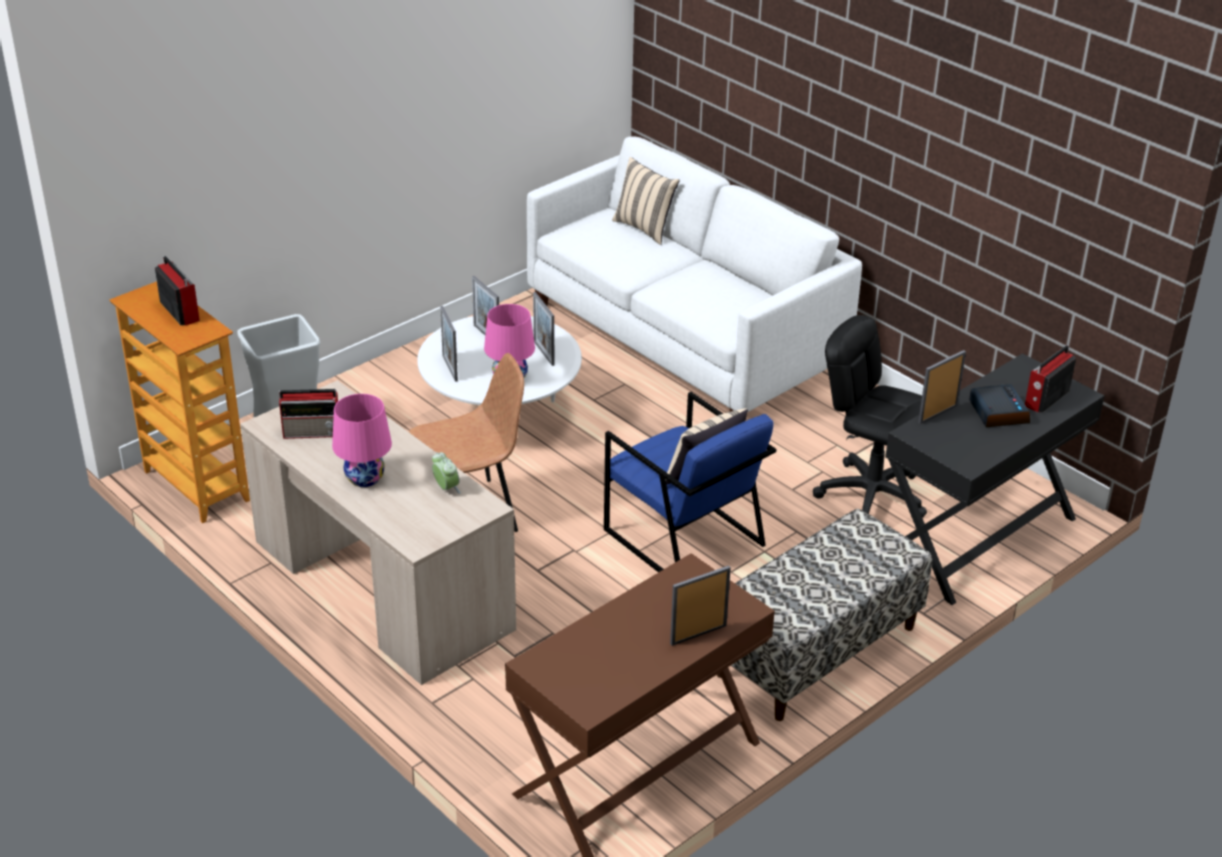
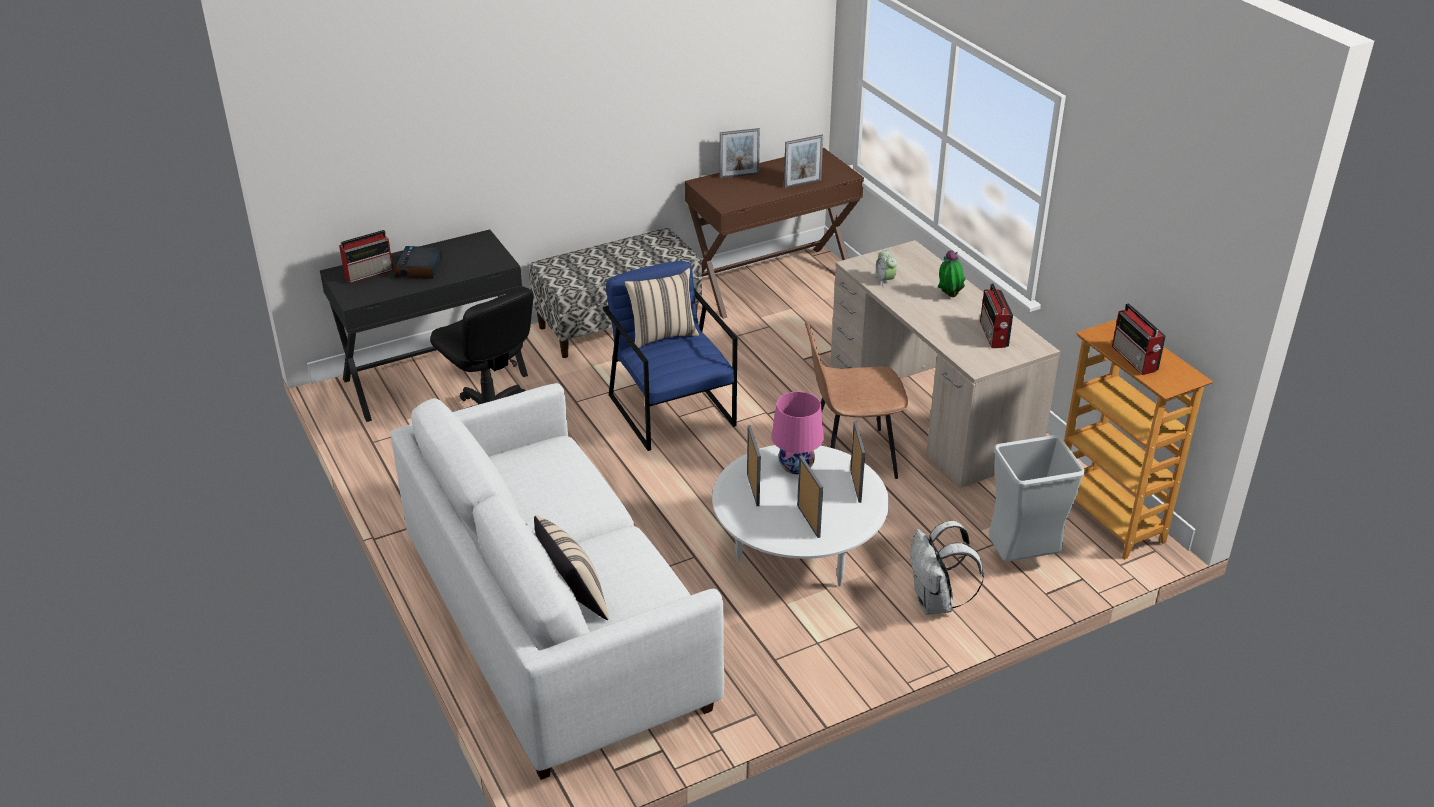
camera: 165 degrees left, 0 degrees up
(313, 432) = (993, 335): radio -> radio turned 105 degrees counterclockwise
(365, 478) = (949, 295): pink table lamp -> potted plant
(370, 393) = (936, 603): none -> white backpack
(937, 414) = (468, 273): picture frame -> picture frame (802, 184)

